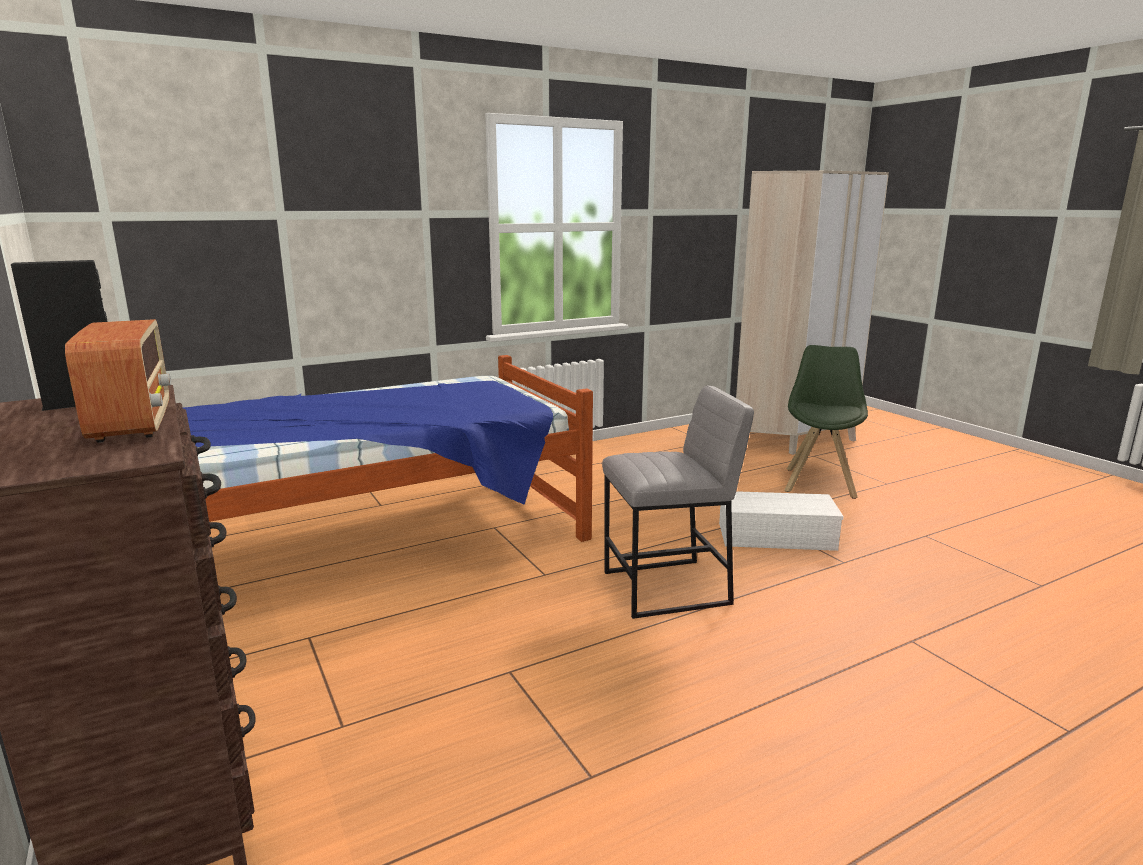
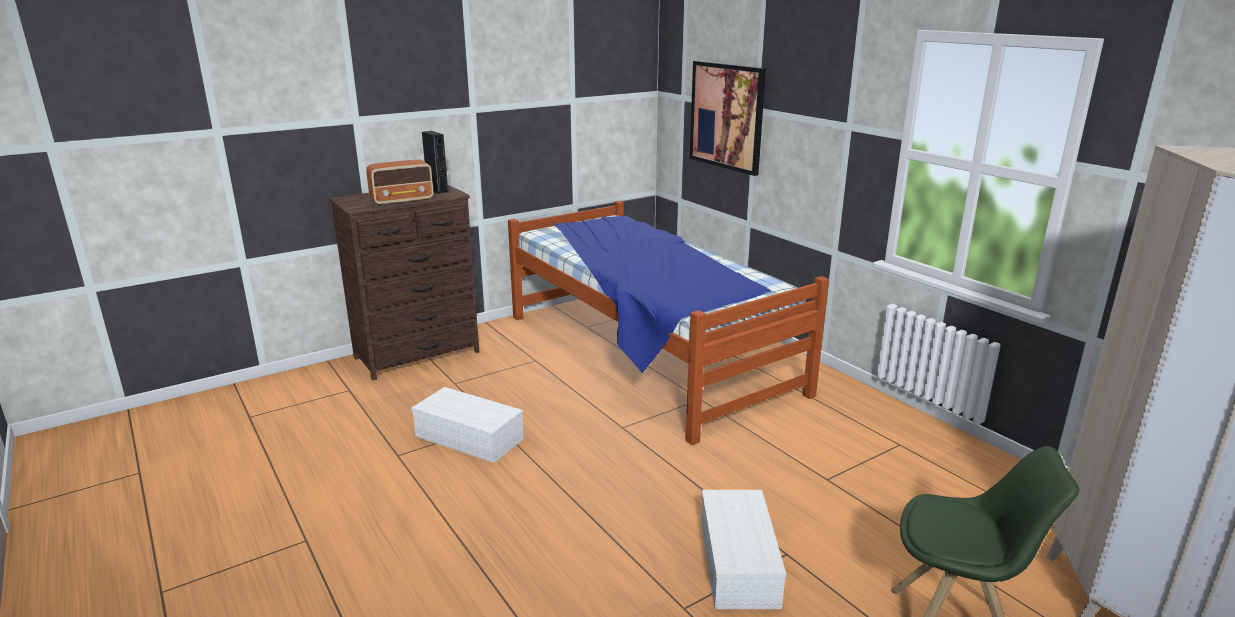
camera: 85 degrees right, 5 degrees up
(226, 230) = (726, 116): none -> picture
(545, 694) = (471, 437): none -> white storage box
(668, 587) = (609, 485): grey chair -> none

